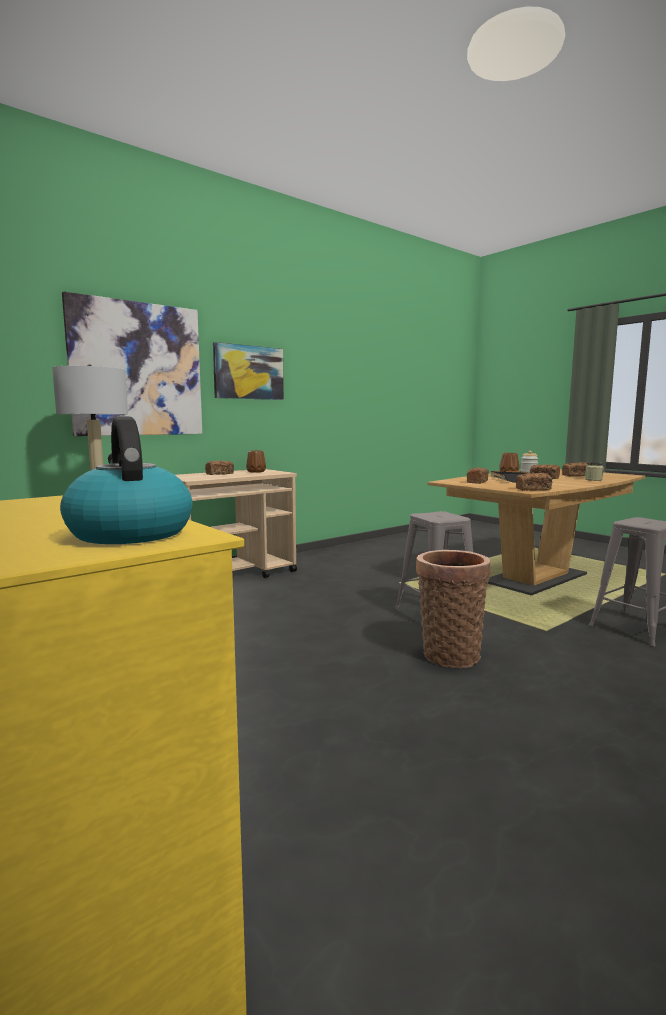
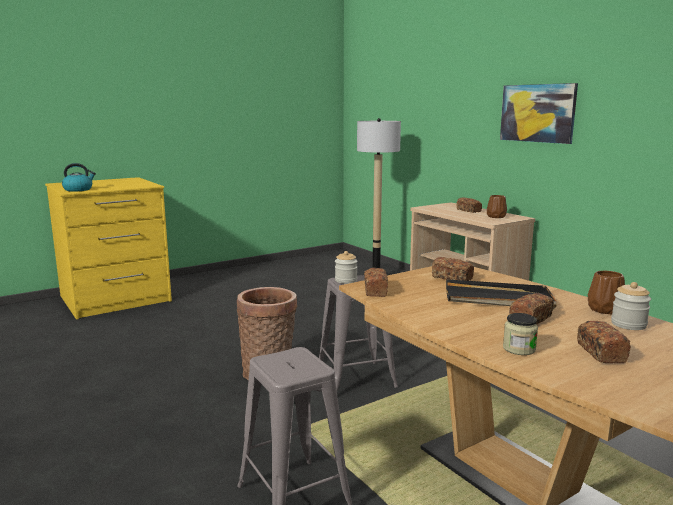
camera: 95 degrees right, 5 degrees up
(137, 369) = (450, 115): picture -> none
(439, 517) = (346, 280): none -> jar

